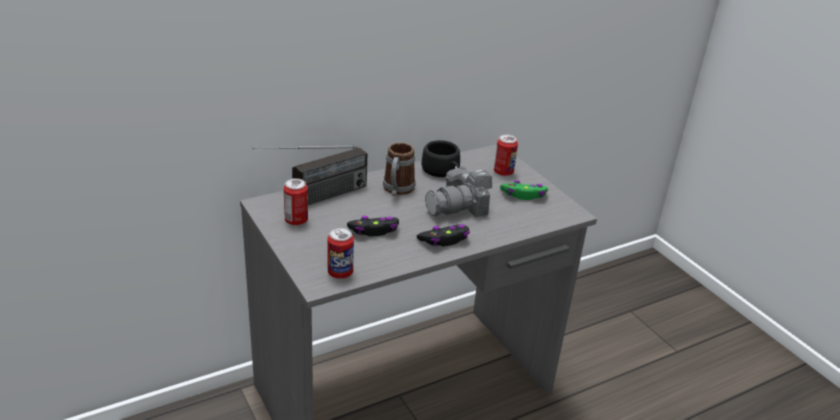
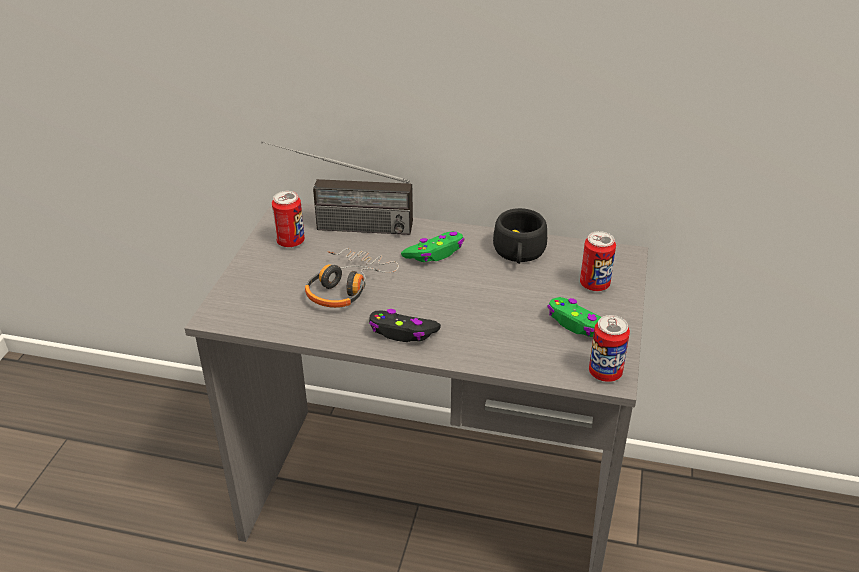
camera: 45 degrees right, 5 degrees up
(340, 273) = (251, 314): can -> can (605, 373)
(374, 230) = (346, 286): black game controller -> headphones
(397, 190) = (435, 253): mug -> green game controller
(459, 207) = (475, 303): camera -> none

